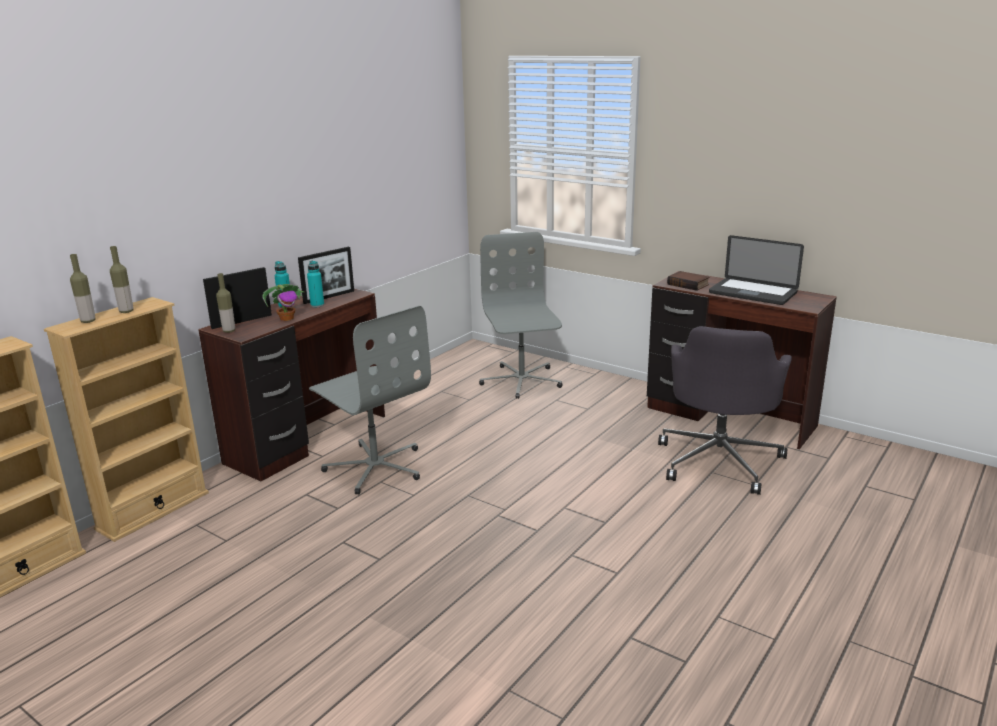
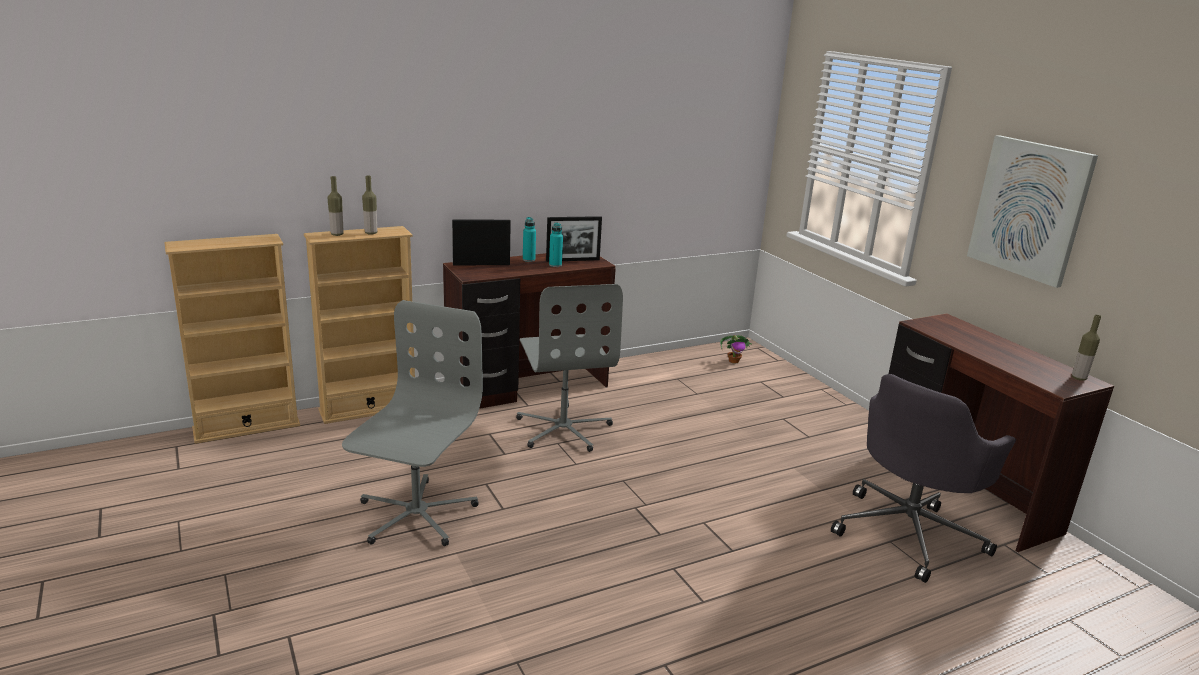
camera: 25 degrees right, 0 degrees up
(229, 331) = (463, 270): bottle -> bottle (1078, 378)
(287, 318) = (519, 270): potted plant -> potted plant (734, 361)
(521, 381) = (762, 390): grey office chair -> grey office chair (415, 515)
(689, 284) = (941, 330): book -> none
(736, 168) = (1029, 209): none -> picture
(752, 293) = (1008, 357): laptop -> none

